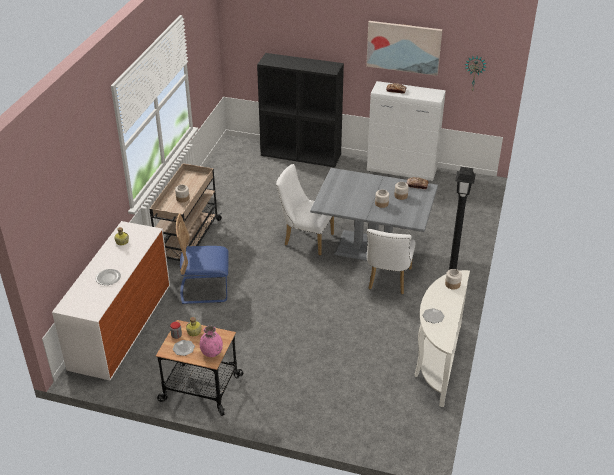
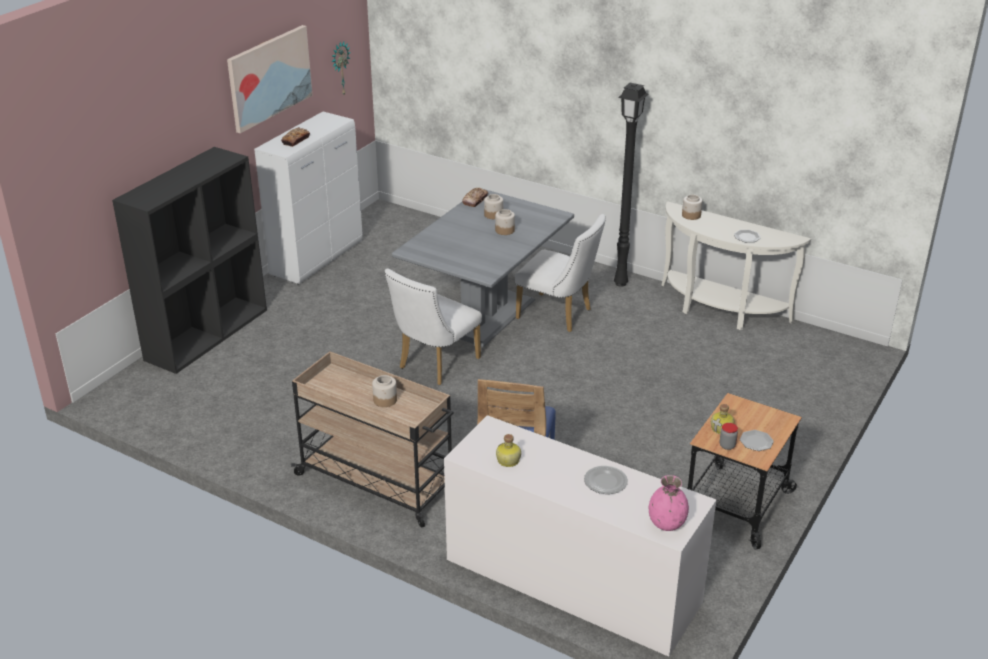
camera: 75 degrees left, 5 degrees down
(212, 353) = (768, 417): pink vase -> pink vase (667, 524)

